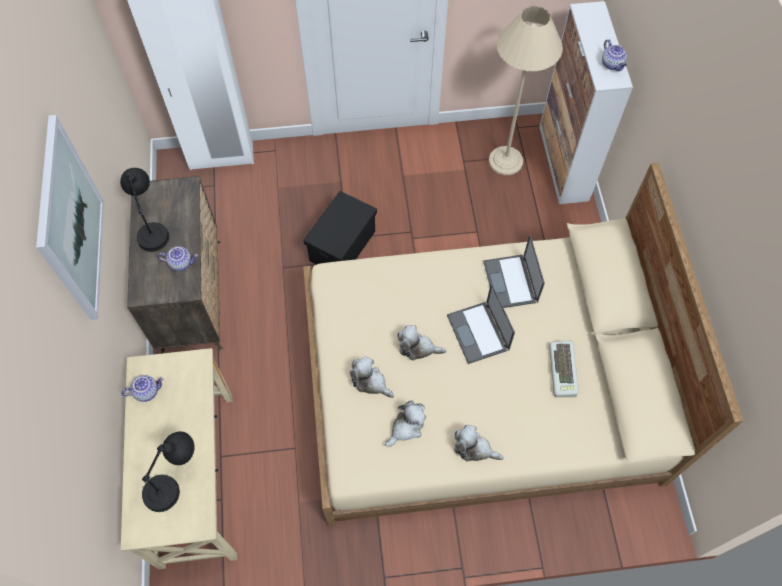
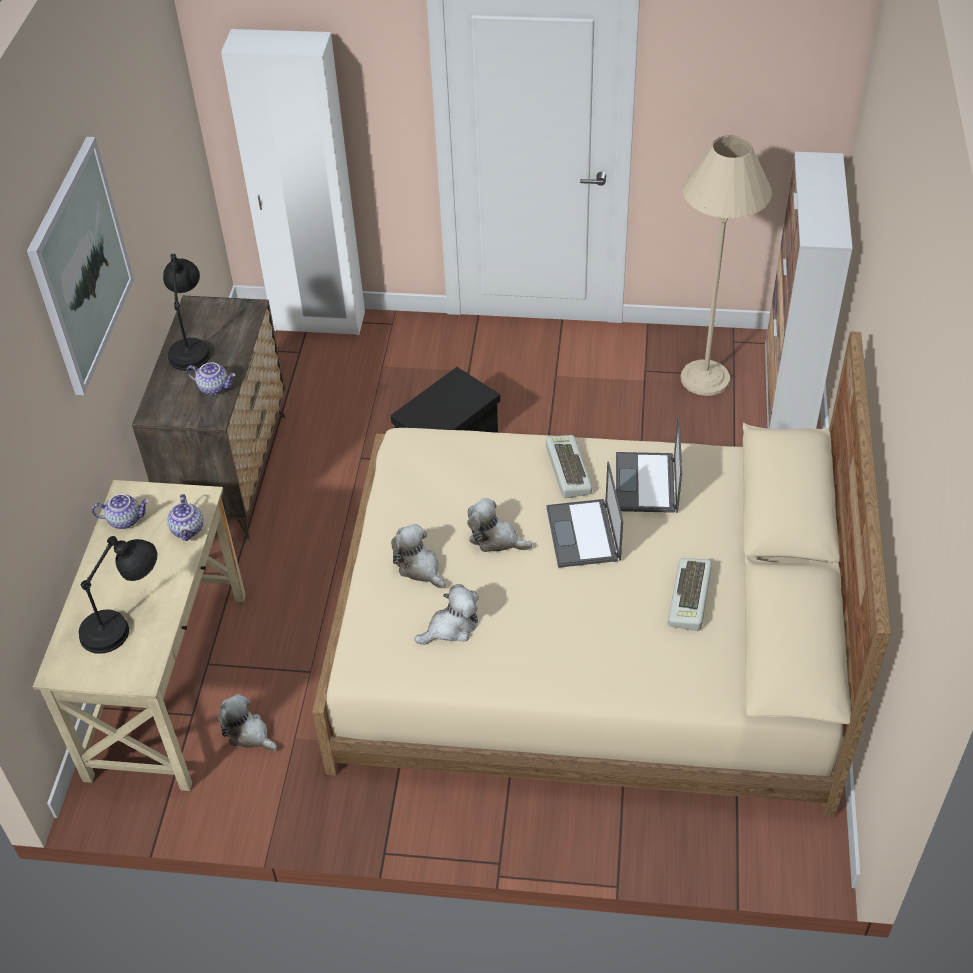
camera: 15 degrees right, 15 degrees down
(452, 280) = (566, 469): none -> keyboard
(474, 448) = (537, 668): plush toy -> plush toy (248, 733)
(612, 64) = (831, 221): teapot -> teapot (188, 530)

